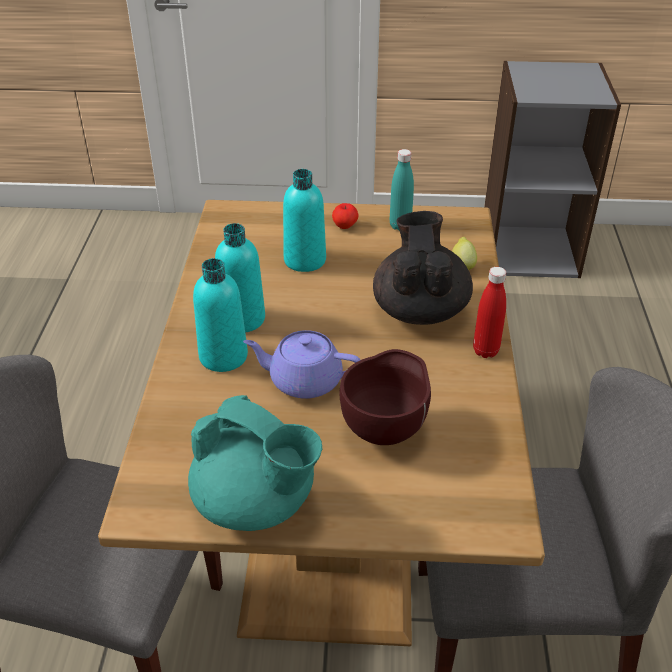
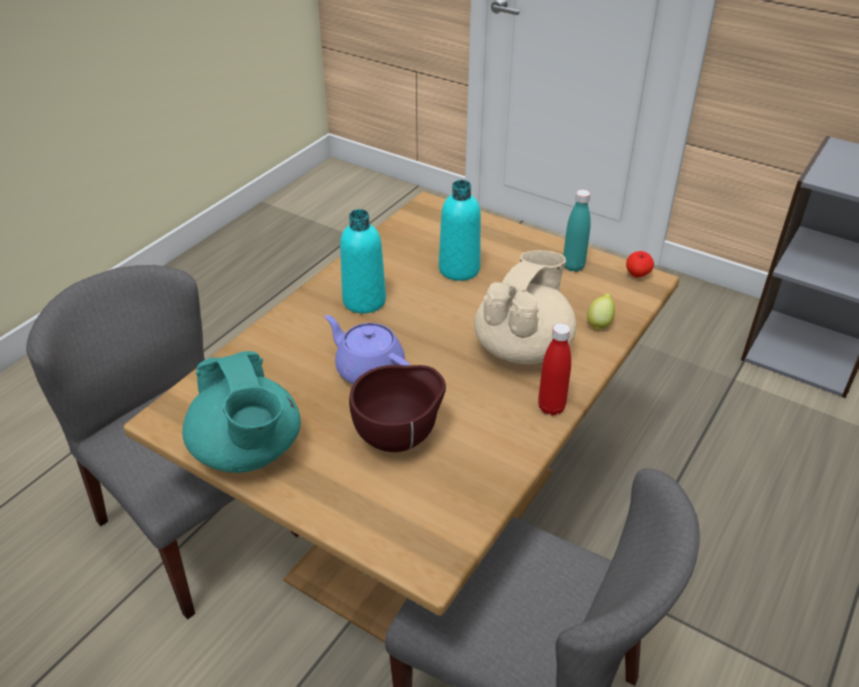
camera: 30 degrees right, 0 degrees up
(223, 356) = (323, 326): turquoise bottle -> none
(345, 226) = (521, 251): apple -> apple (637, 275)
(420, 309) = (523, 347): black teapot -> beige teapot

